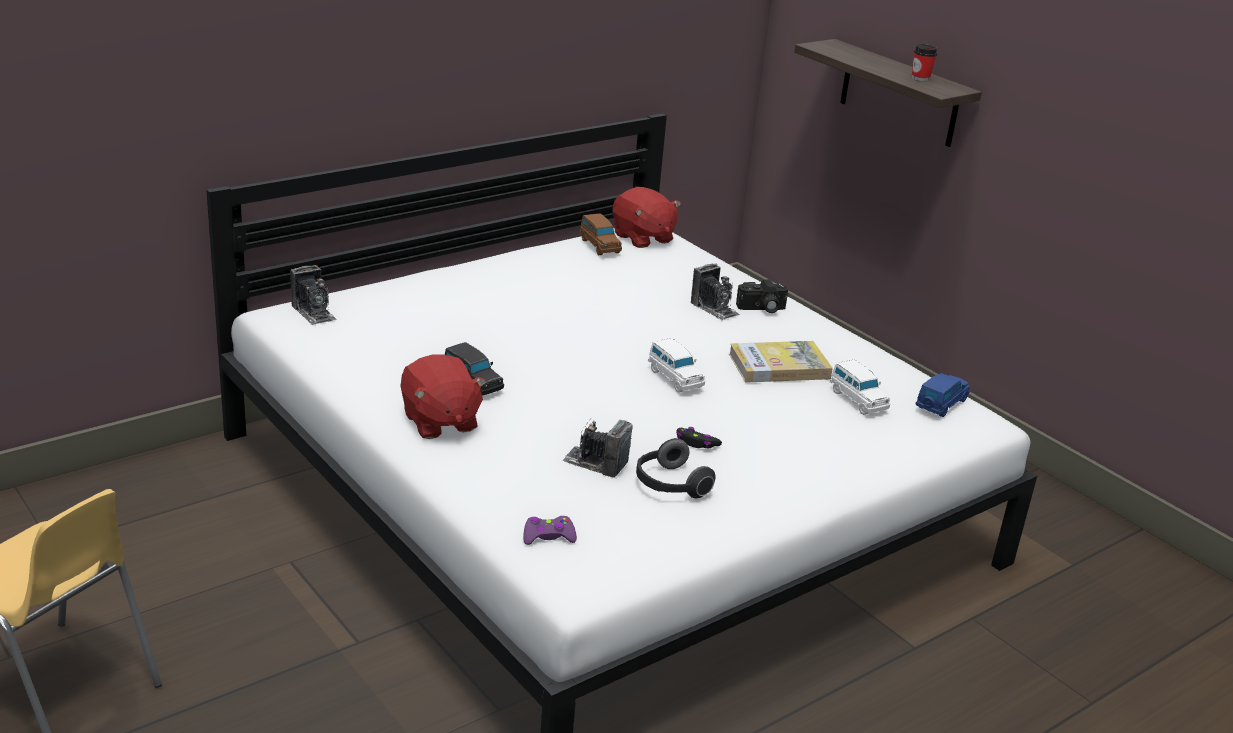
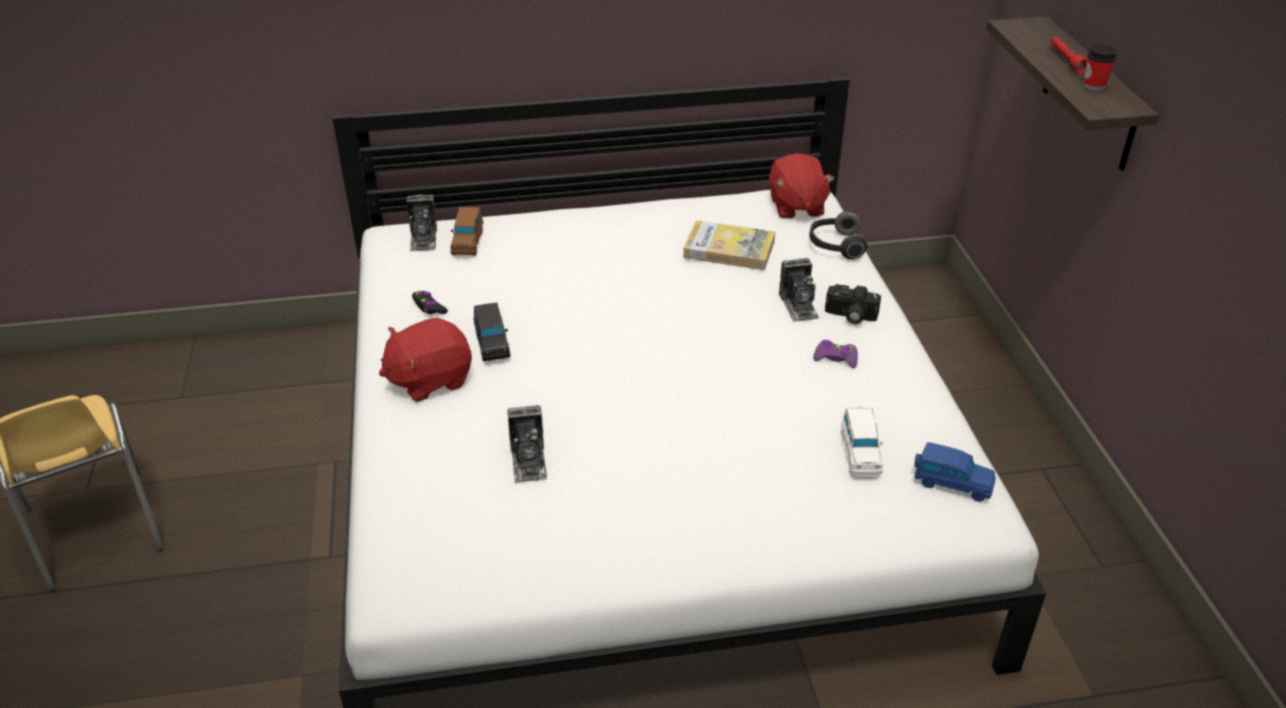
camera: 30 degrees right, 10 degrees up
(439, 422) = (429, 379): red plush toy -> red plush toy turned 60 degrees clockwise
(548, 536) = (415, 532): purple game controller -> purple game controller (835, 358)
(595, 462) = (528, 461): camera -> camera turned 150 degrees counterclockwise
(599, 245) = (742, 209): brown toy car -> brown toy car (468, 242)
(669, 485) = (575, 506): headphones -> headphones (835, 246)
(674, 378) = (685, 381): white toy car -> none
(696, 443) = (644, 463): black game controller -> black game controller (429, 307)
(779, 366) = (808, 391): book -> book (729, 249)
(883, 65) = (1066, 60): none -> red flashlight
(940, 405) = (951, 483): blue toy car -> blue toy car turned 45 degrees clockwise

